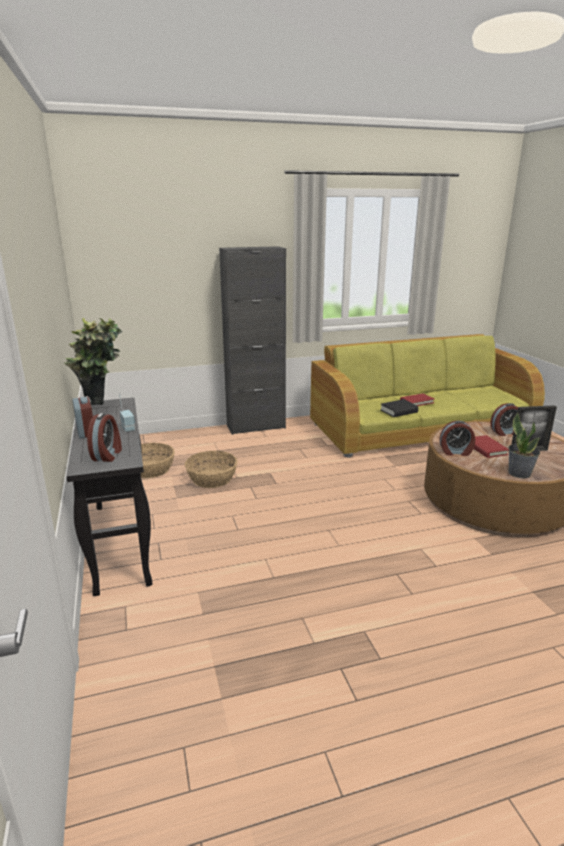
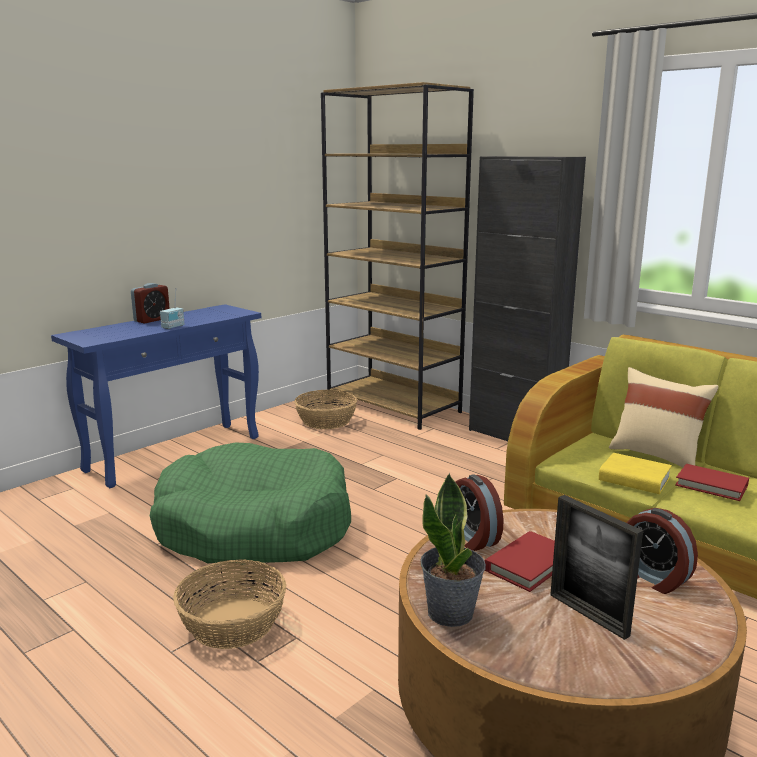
camera: 60 degrees right, 5 degrees down
(102, 409) = (214, 312): potted plant -> none
(108, 455) = (102, 334): alarm clock -> none
(121, 541) = (175, 453): black console table -> blue console table
(160, 442) = (394, 406): none -> brown bookcase
(211, 478) = (341, 452): basket -> basket (233, 622)
(285, 534) = (254, 527): none -> green dog bed
(376, 400) = (656, 455): none -> beige pillow
(398, 411) = (634, 479): black book -> yellow book

